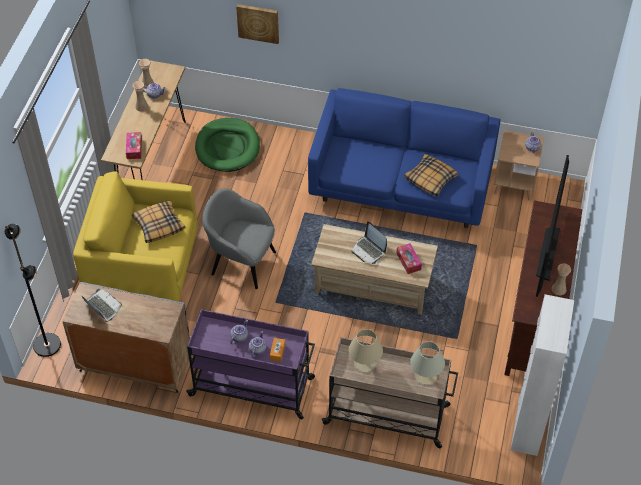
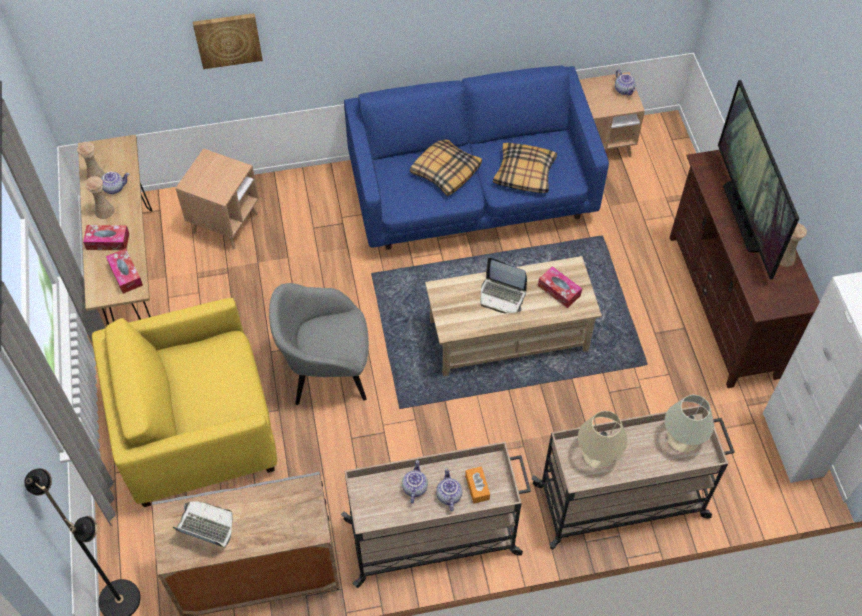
camera: 25 degrees left, 5 degrees up
(134, 125) = (108, 241): none -> tissue box
(159, 225) = (209, 369): pillow -> pillow (445, 171)
(227, 147) = (225, 223): green dog bed -> brown side table
(253, 387) = (434, 537): purple cart -> beige cart

